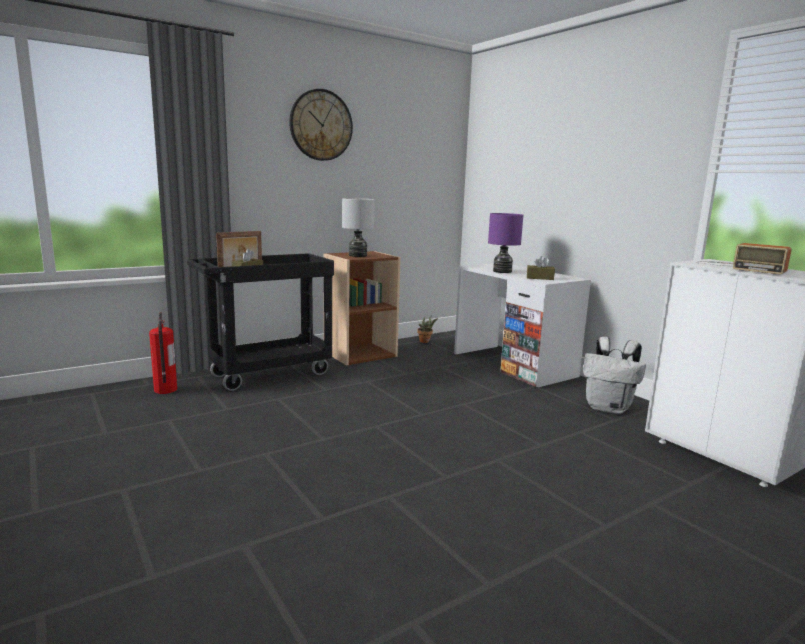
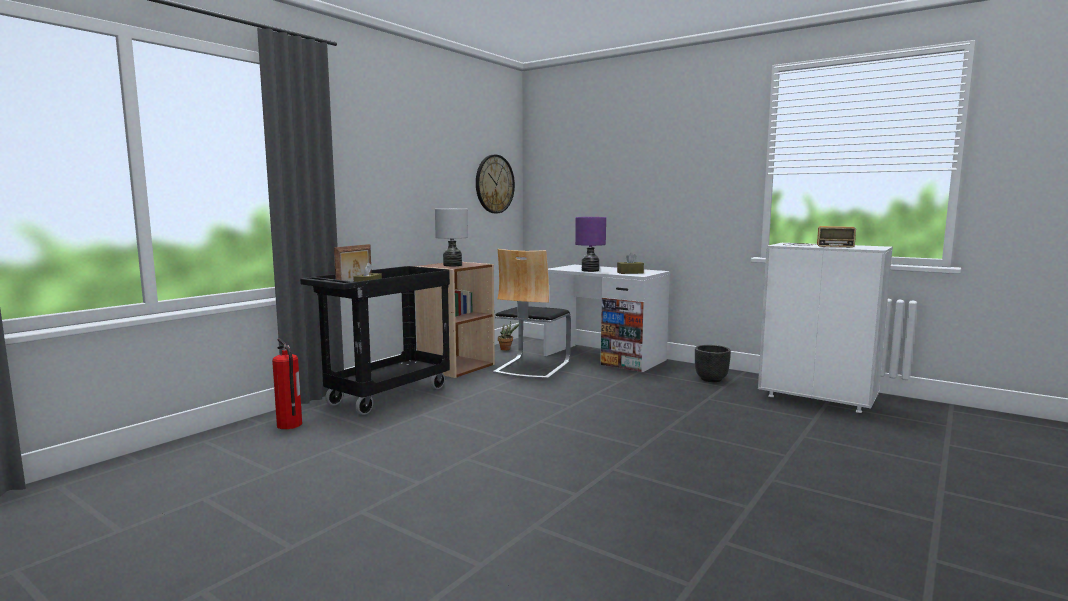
camera: 20 degrees left, 5 degrees down
(321, 125) = (406, 136): wall clock -> wall clock (494, 184)
(428, 365) = (532, 367): none -> chair
(608, 408) = (711, 379): white backpack -> black planter

